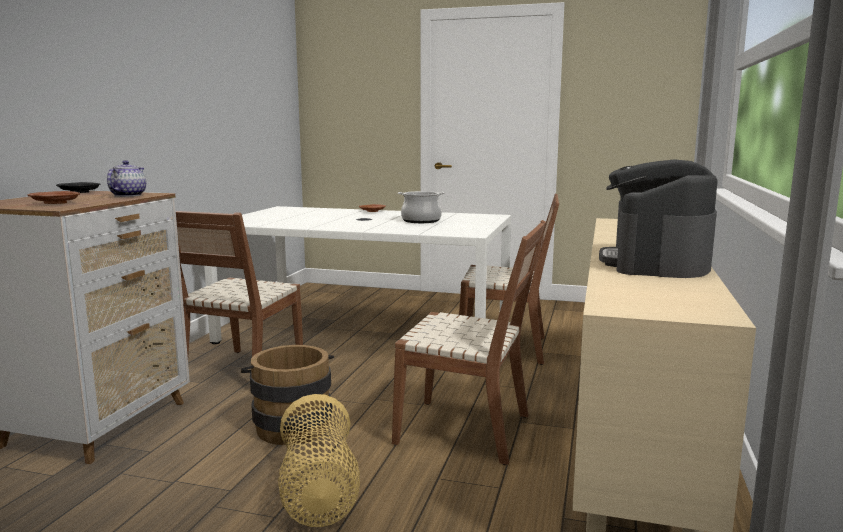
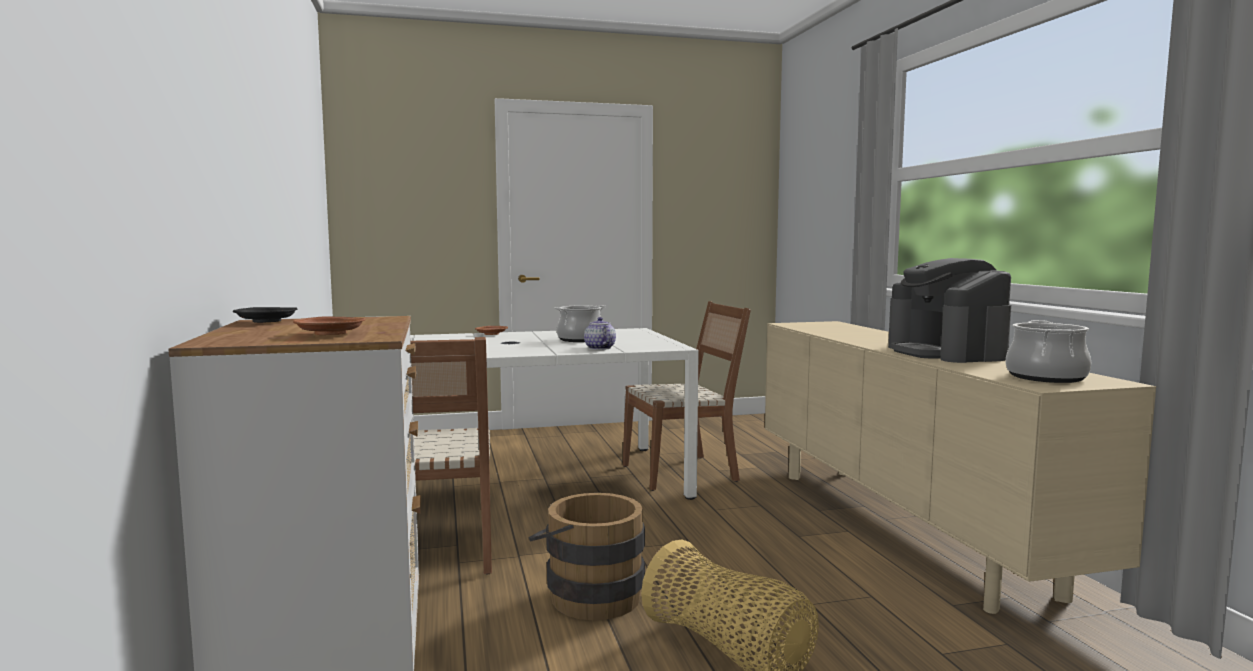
camera: 30 degrees left, 5 degrees down
(128, 195) = (368, 321): teapot -> teapot (599, 348)
(469, 432) = (772, 556): chair -> none
(657, 300) = (1046, 377): none -> cooking pot

